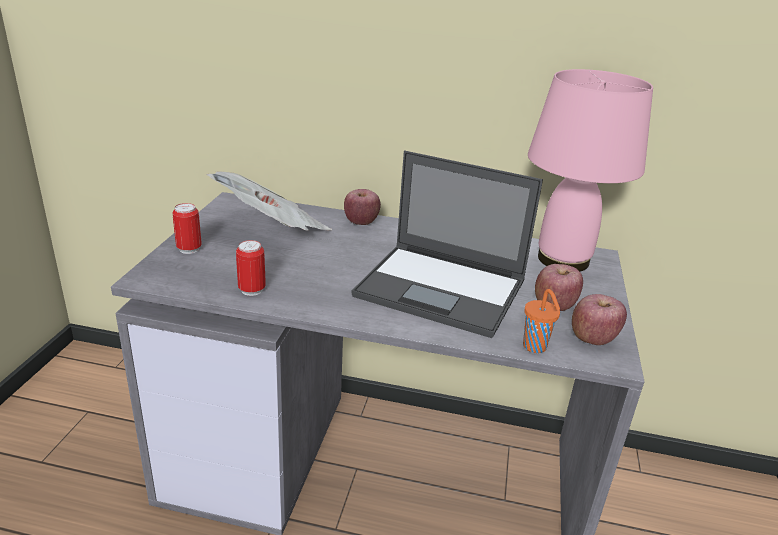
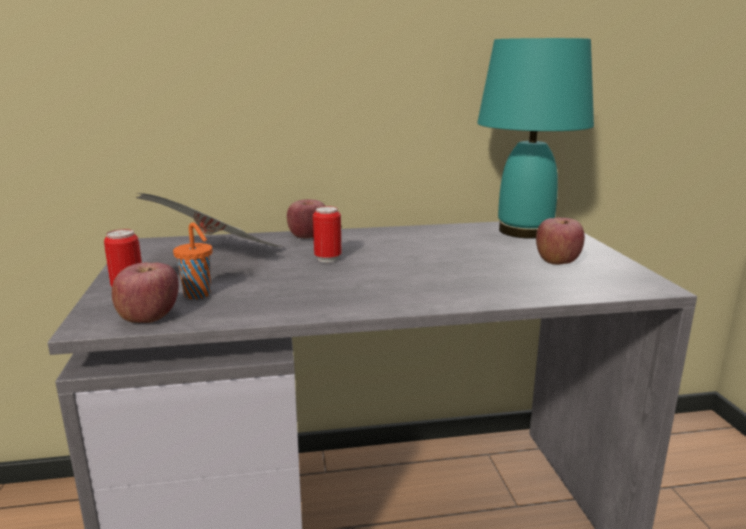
camera: 20 degrees left, 10 degrees down
(252, 290) = (242, 308): can -> can (327, 259)
(443, 289) = (445, 269): laptop -> none
(535, 347) = (581, 293): orange cup -> orange cup (198, 295)
(562, 260) = (524, 231): pink table lamp -> turquoise table lamp
(593, 338) = (618, 276): apple -> apple (148, 317)

